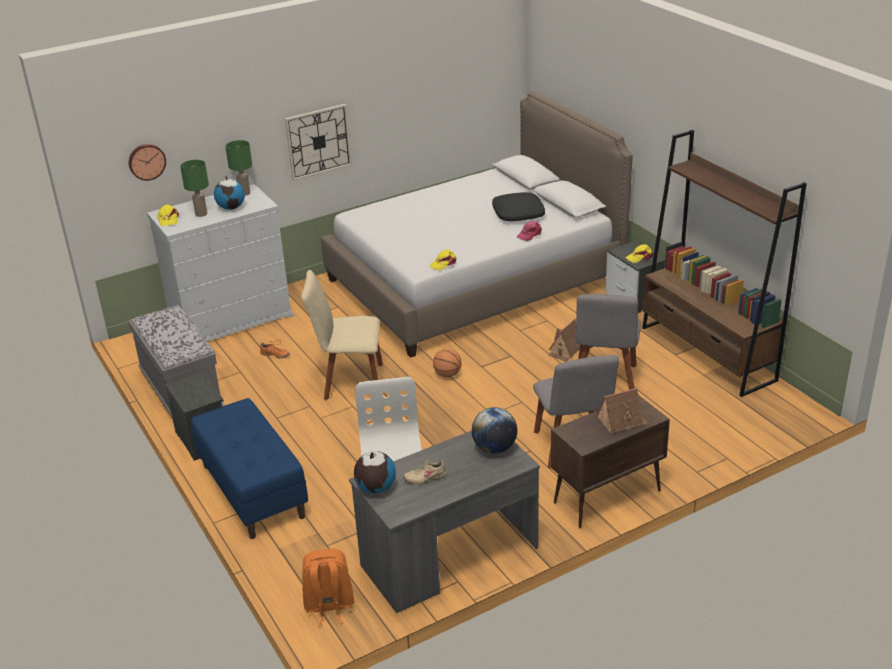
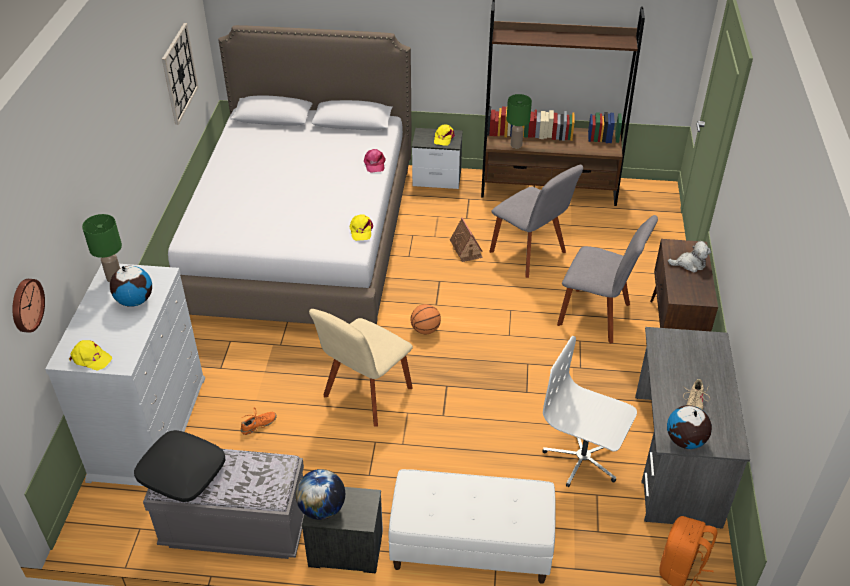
camera: 55 degrees left, 10 degrees up
(201, 214) = (115, 328): green table lamp -> green table lamp (515, 145)
(252, 491) = (470, 548): blue bench -> white bench
(318, 142) = (123, 176): wall clock -> wall clock (179, 73)
(494, 448) = (684, 344): globe -> globe (322, 508)
(518, 213) = (331, 151): black pillow -> black pillow (182, 472)
(621, 421) = (689, 264): toy house -> plush toy

